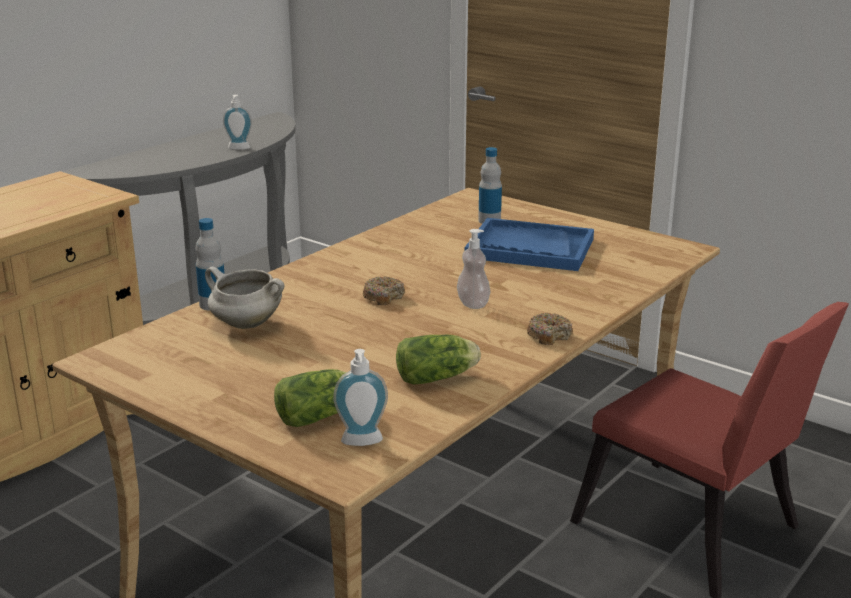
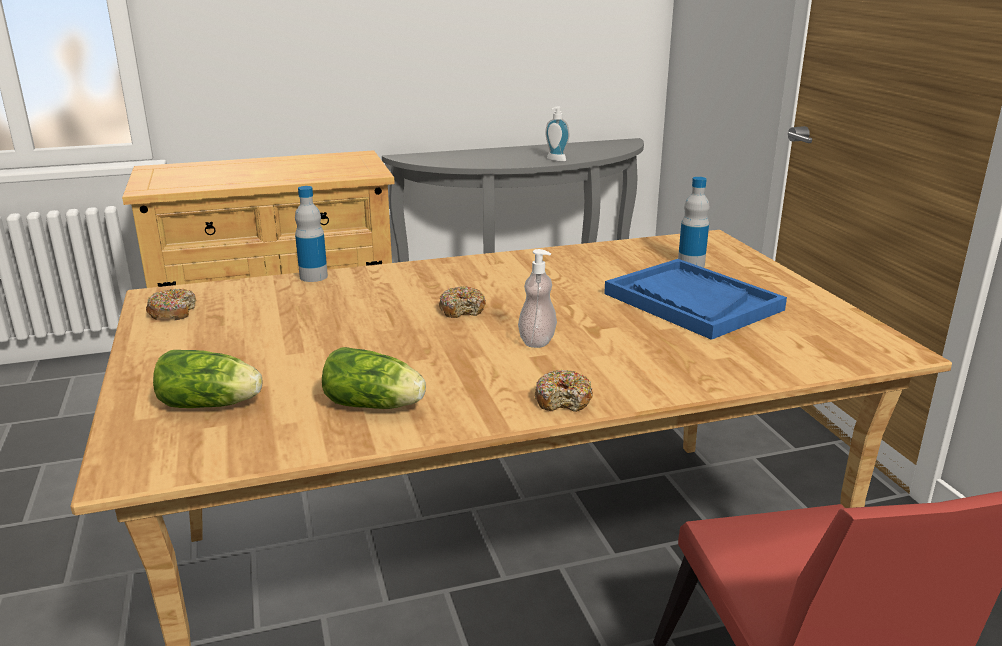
camera: 35 degrees right, 0 degrees up
(143, 367) = (172, 312): none -> donut
(245, 324) = (306, 300): white cooking pot -> none
(362, 443) = (195, 446): soap dispenser -> none

